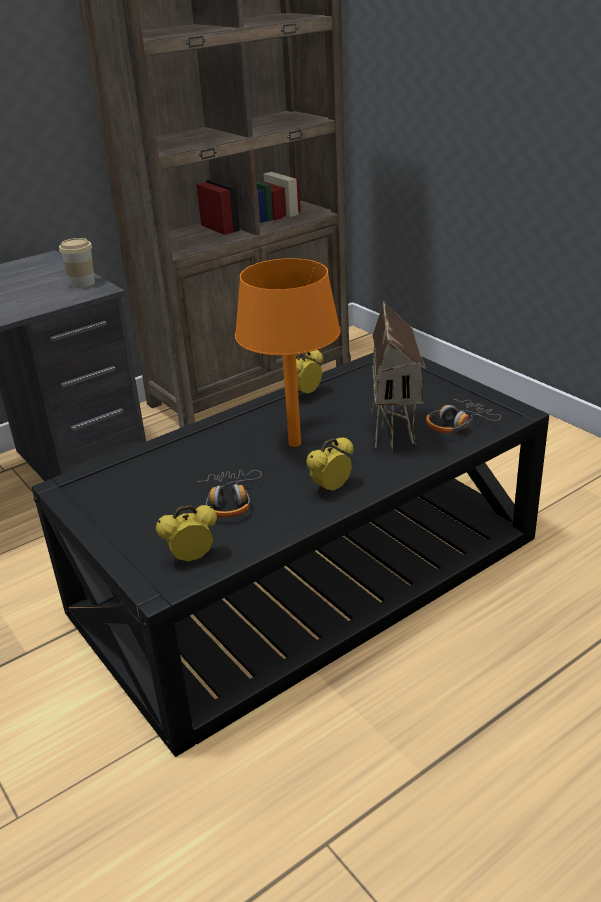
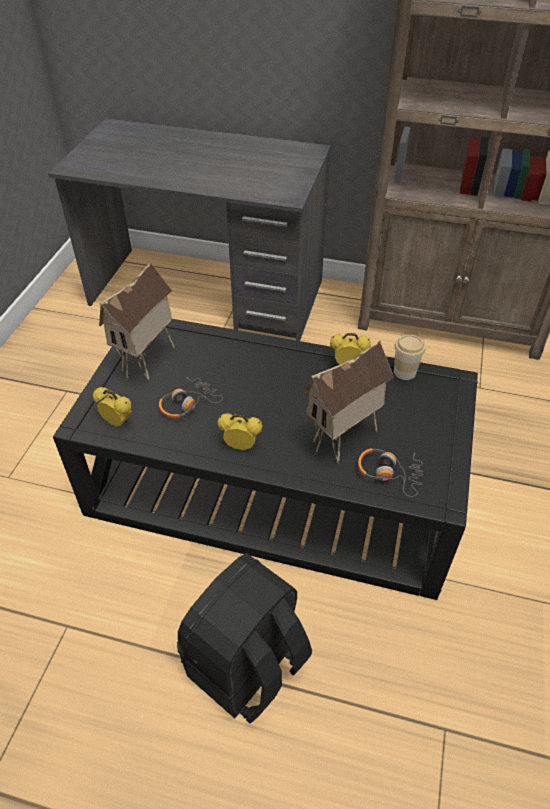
camera: 50 degrees right, 15 degrees up
(82, 283) = (292, 187): cup -> cup (404, 372)
(133, 504) = (149, 364): none -> toy house
(294, 443) = (279, 396): orange table lamp -> none
(508, 698) = (247, 667): none -> black backpack

